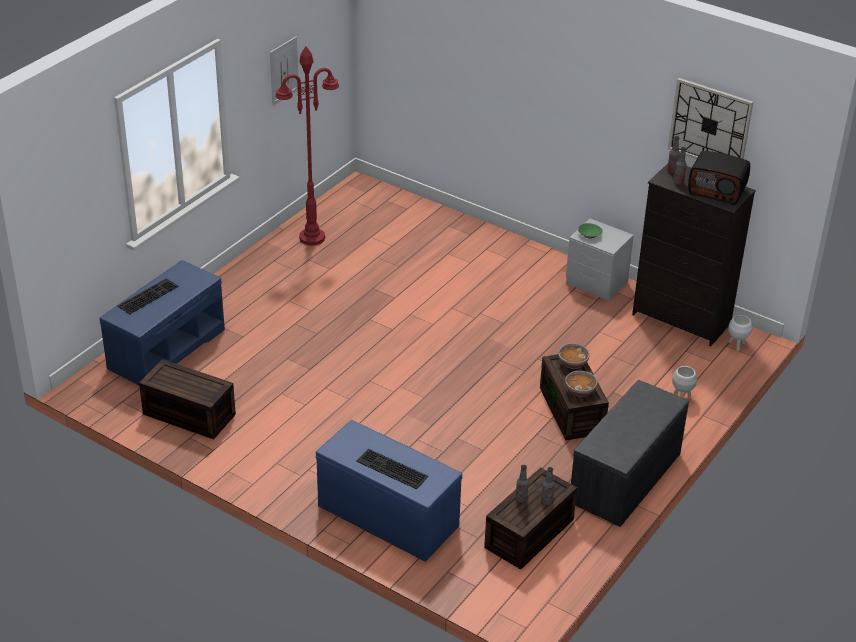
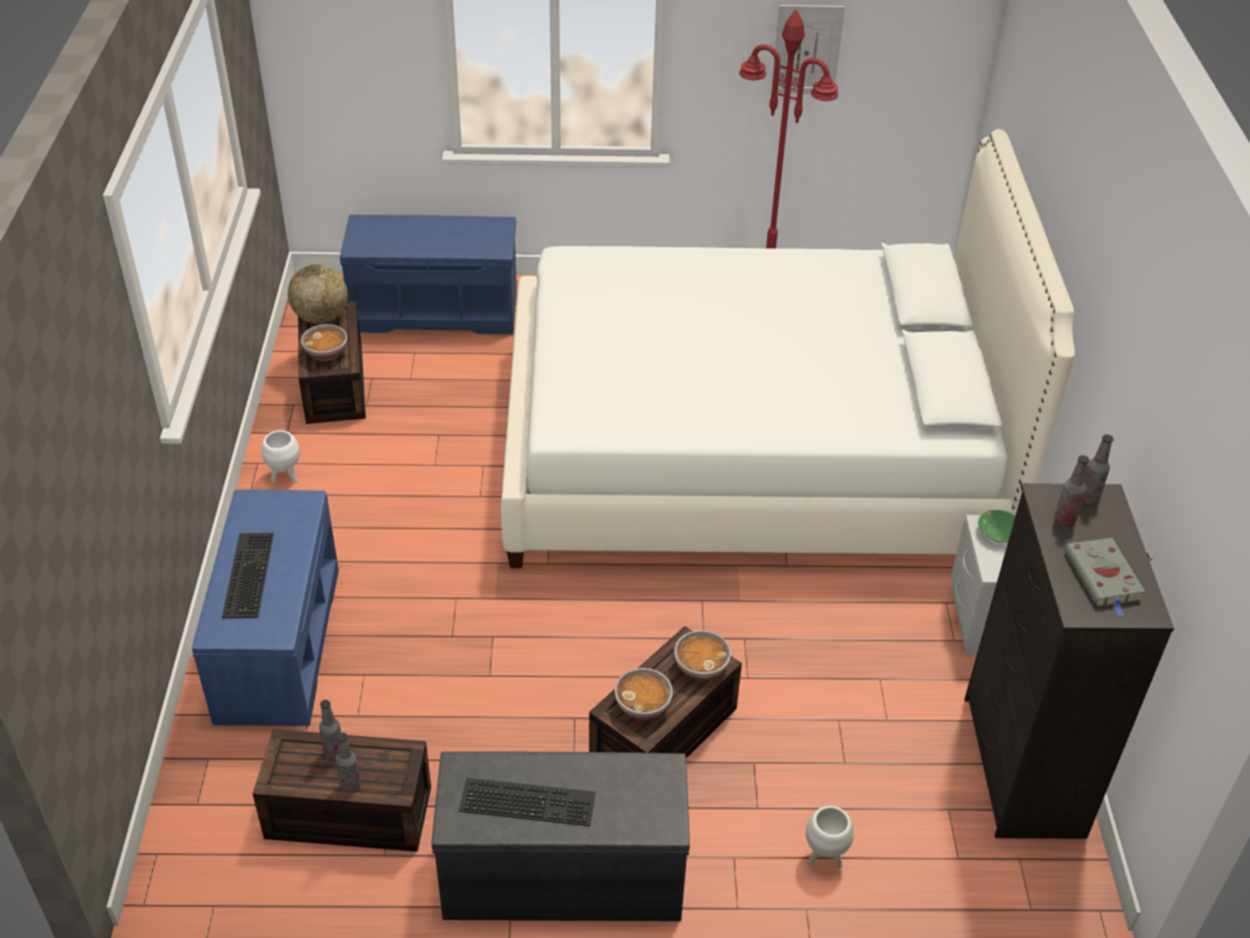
camera: 55 degrees right, 5 degrees up
(147, 295) = (421, 225): keyboard -> keyboard (529, 800)
(162, 377) = (321, 317): none -> globe
(200, 388) = (326, 353): none -> bowl
(414, 296) = (749, 453): none -> white bed
(710, 125) = (1183, 456): wall clock -> none
(717, 190) = (1104, 578): radio -> grey book
(736, 345) = (1036, 874): white planter -> white planter (285, 477)

